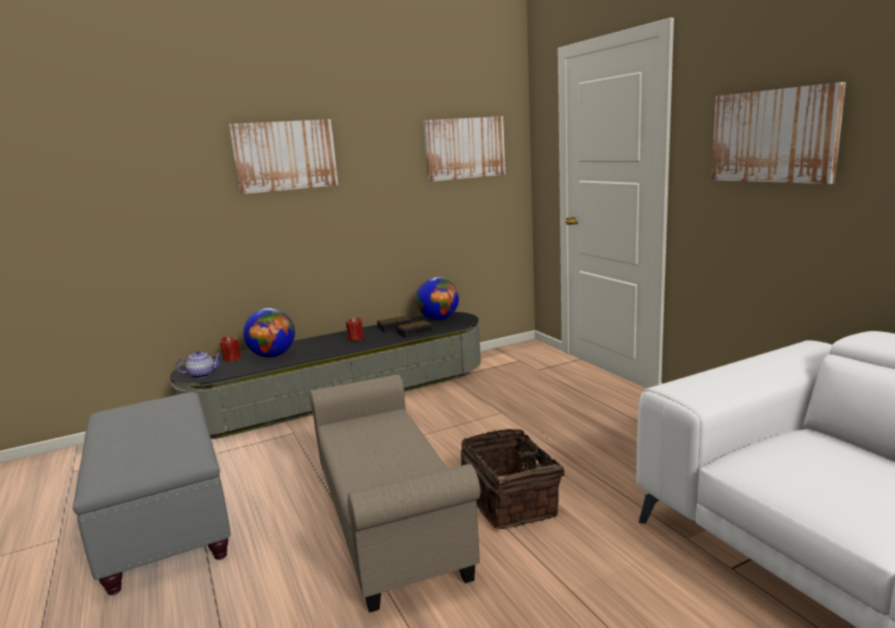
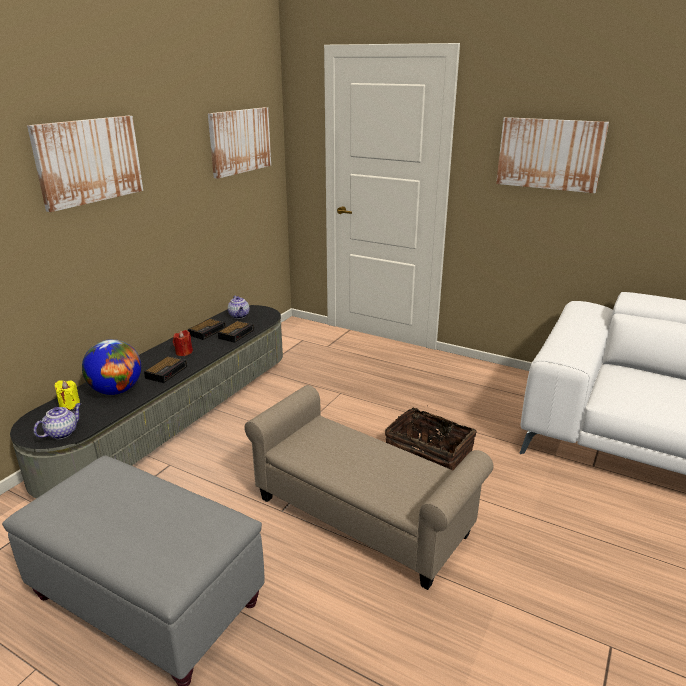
camera: 35 degrees left, 10 degrees up
(232, 359) = (69, 405): red candle -> yellow candle
(323, 349) = (167, 372): none -> alarm clock
(438, 319) = (239, 316): globe -> teapot

